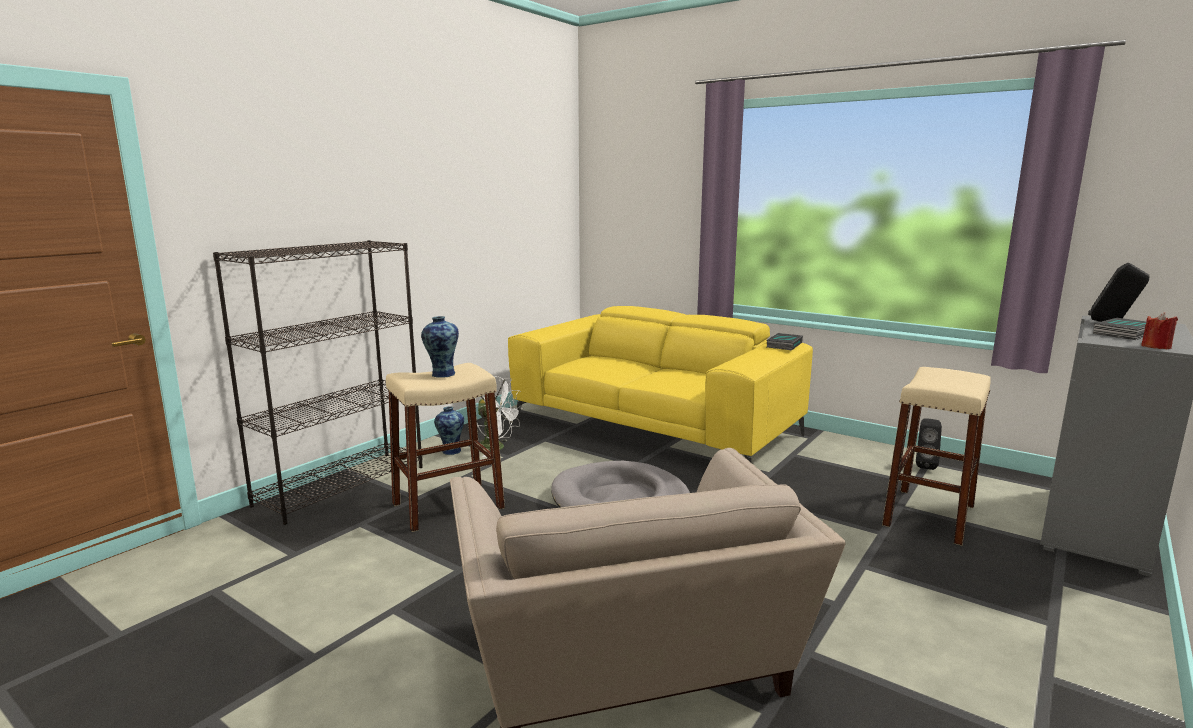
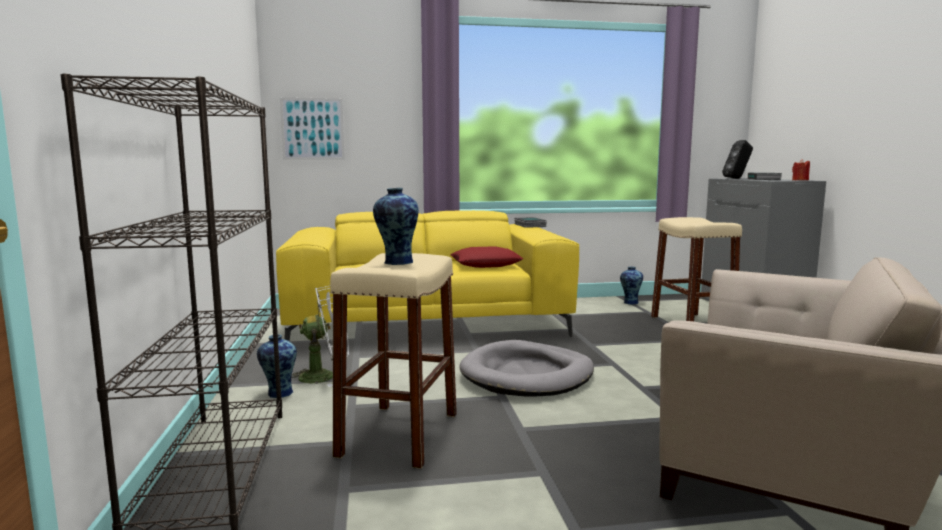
camera: 45 degrees left, 5 degrees down
(614, 221) = (312, 129): none -> picture
(694, 381) = (486, 264): none -> red pillow
(925, 465) = (630, 302): black speaker -> vase

